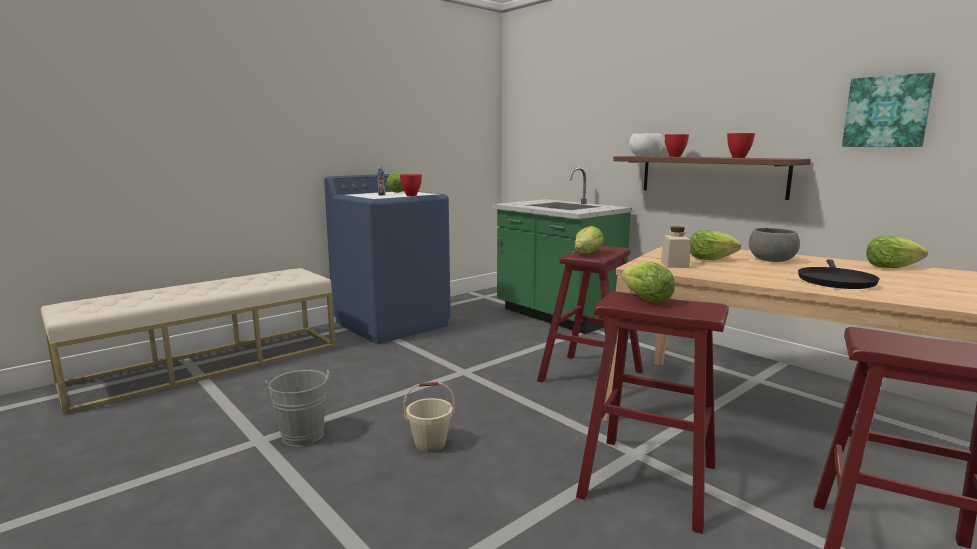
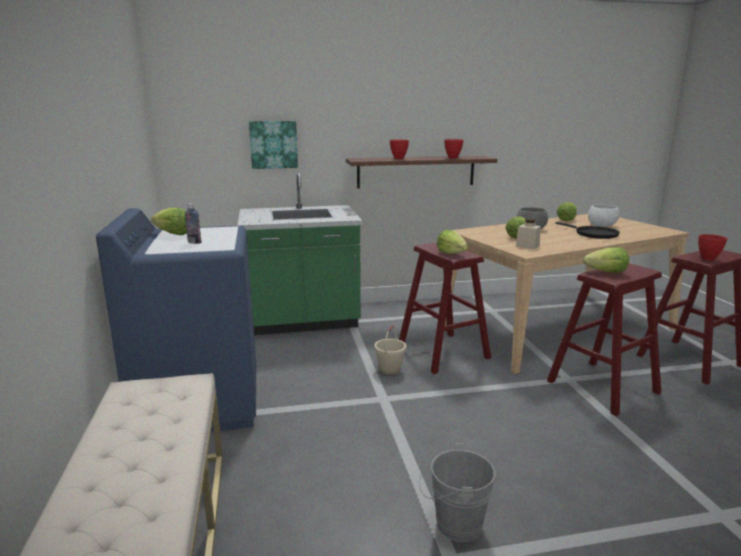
camera: 60 degrees left, 5 degrees up
(412, 195) = (232, 235): red bowl -> red bowl (708, 259)
(430, 443) = (516, 452): beige bucket -> beige bucket (389, 369)
(646, 156) = (371, 159): white bowl -> white bowl (601, 225)
(887, 111) = (523, 125): picture -> picture (273, 144)

